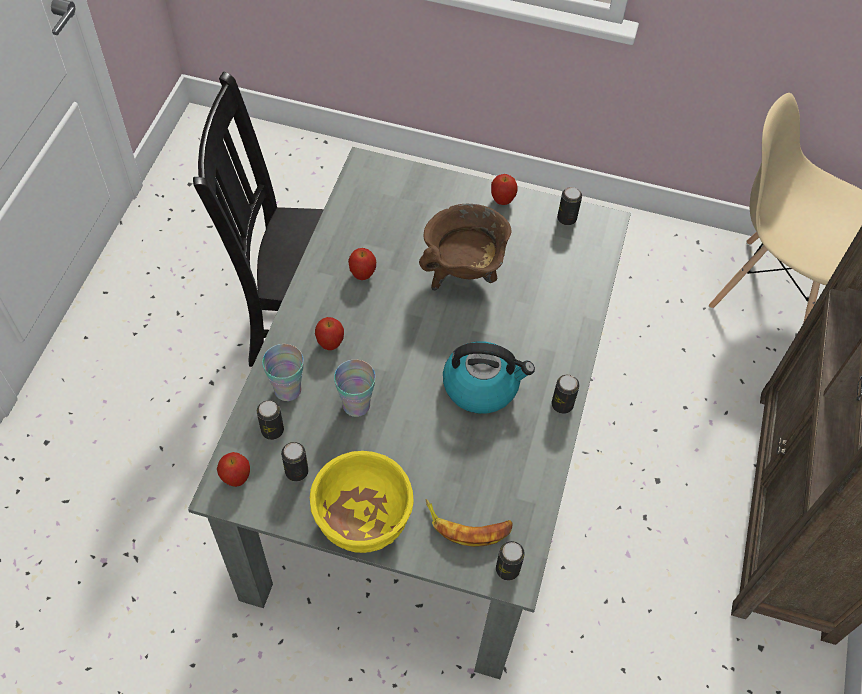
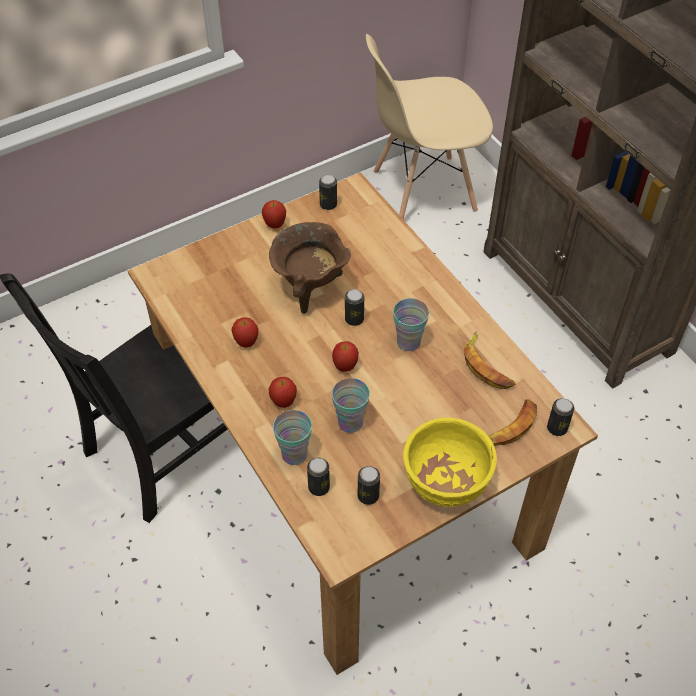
camera: 45 degrees left, 5 degrees down
(236, 478) = (336, 537): apple -> apple (345, 366)
(425, 467) = (351, 472): grey dining table -> brown dining table
(482, 386) = (408, 342): kettle -> cup
(519, 464) = (487, 366): none -> banana
(562, 404) = (466, 312): can -> can (354, 319)

